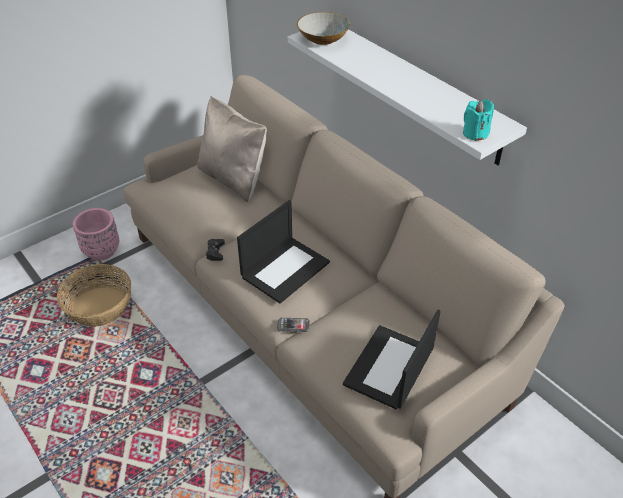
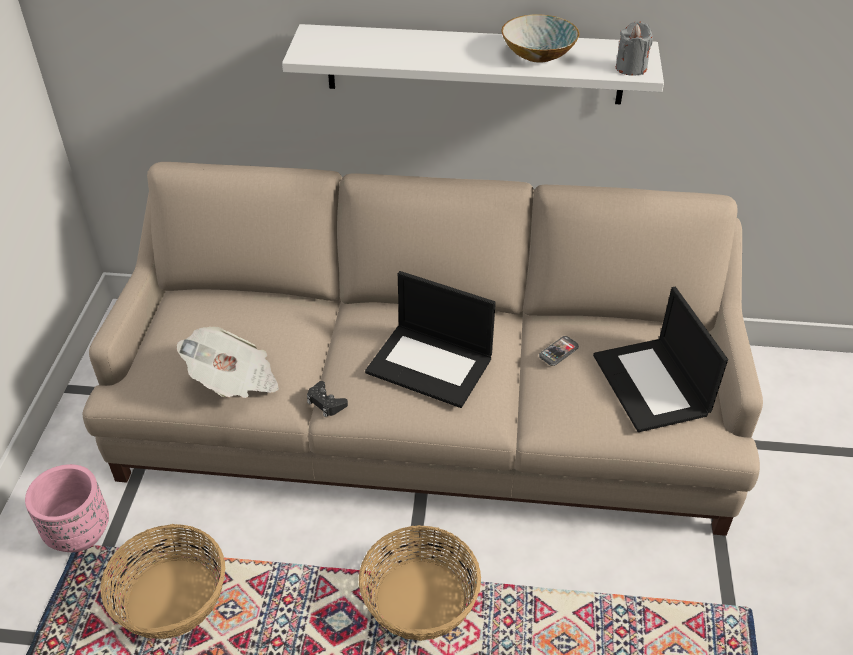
camera: 45 degrees left, 0 degrees up
(189, 213) = (234, 381): none -> newspaper
(191, 396) = (419, 599): none -> basket
(233, 178) = (232, 309): beige pillow -> none
(285, 268) = (431, 364): laptop -> laptop turned 120 degrees clockwise
(293, 325) = (513, 415): phone -> phone (558, 352)
(323, 39) = (329, 48): bowl -> bowl (538, 54)
(475, 133) = (631, 68): turquoise candle -> grey candle

